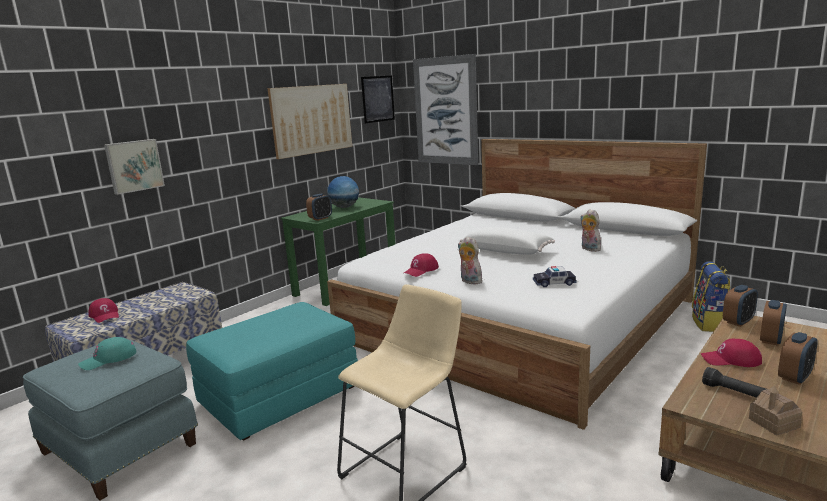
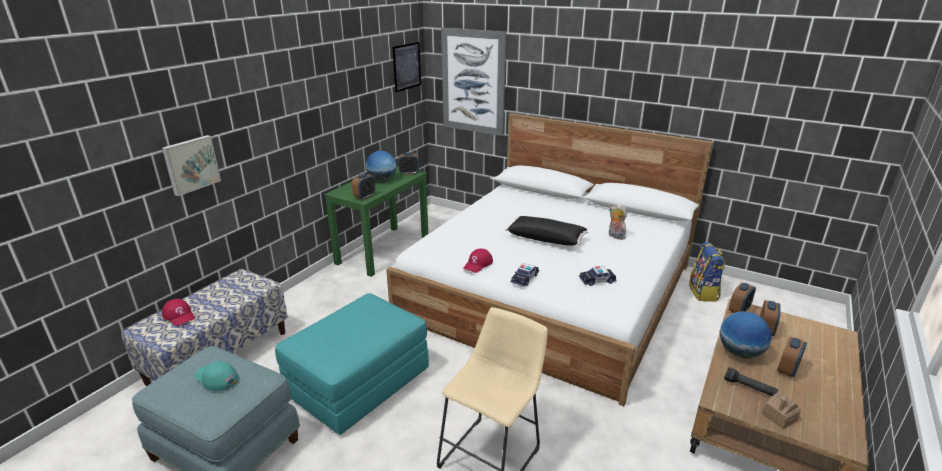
camera: 10 degrees left, 10 degrees up
(109, 359) = (216, 378): turquoise cap -> turquoise cap turned 75 degrees clockwise
(312, 119) = (349, 95): picture -> none
(374, 202) = (409, 173): none -> alarm clock
(469, 281) = (524, 278): plush toy -> toy car
(506, 251) = (546, 238): white pillow -> black pillow
(731, 360) = (740, 353): red cap -> globe

